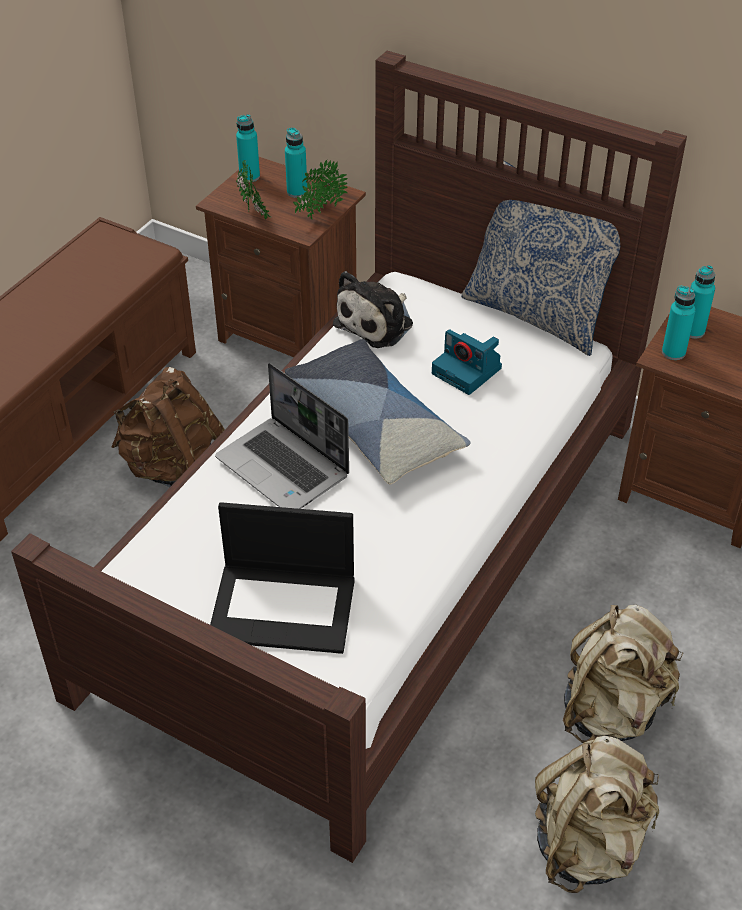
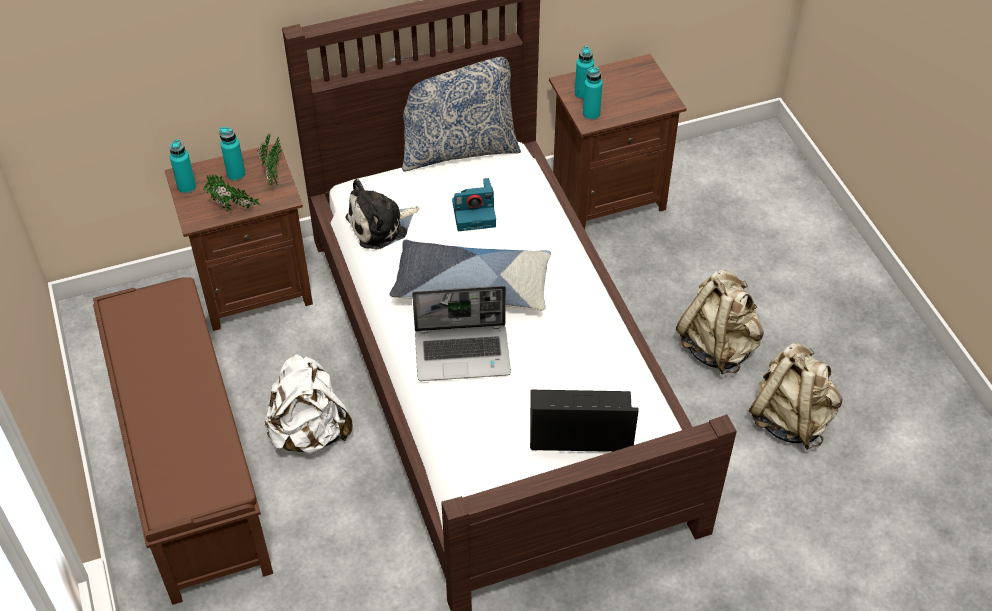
camera: 50 degrees left, 5 degrees up
(172, 467) = (310, 432): brown backpack -> white backpack
(285, 607) = (579, 423): laptop -> laptop turned 135 degrees counterclockwise
(377, 323) = (381, 225): plush toy -> plush toy turned 75 degrees clockwise

